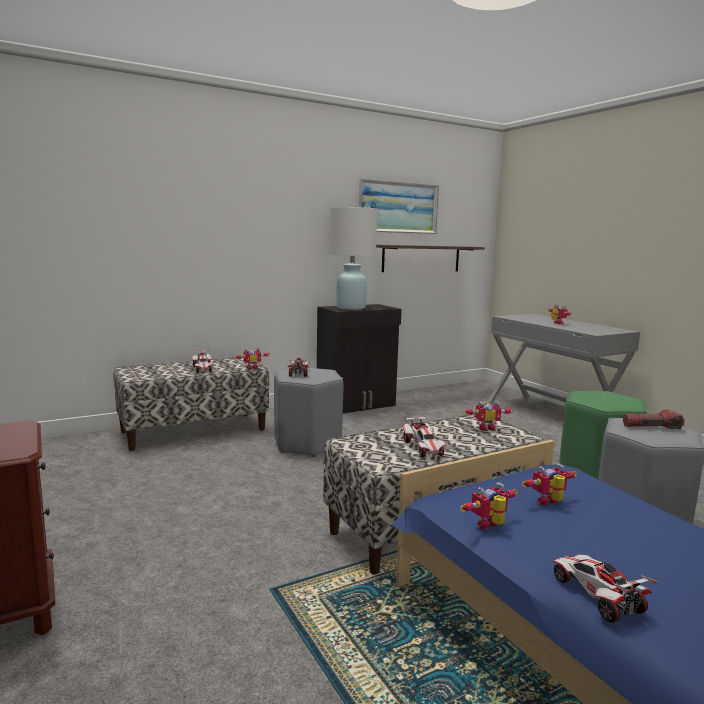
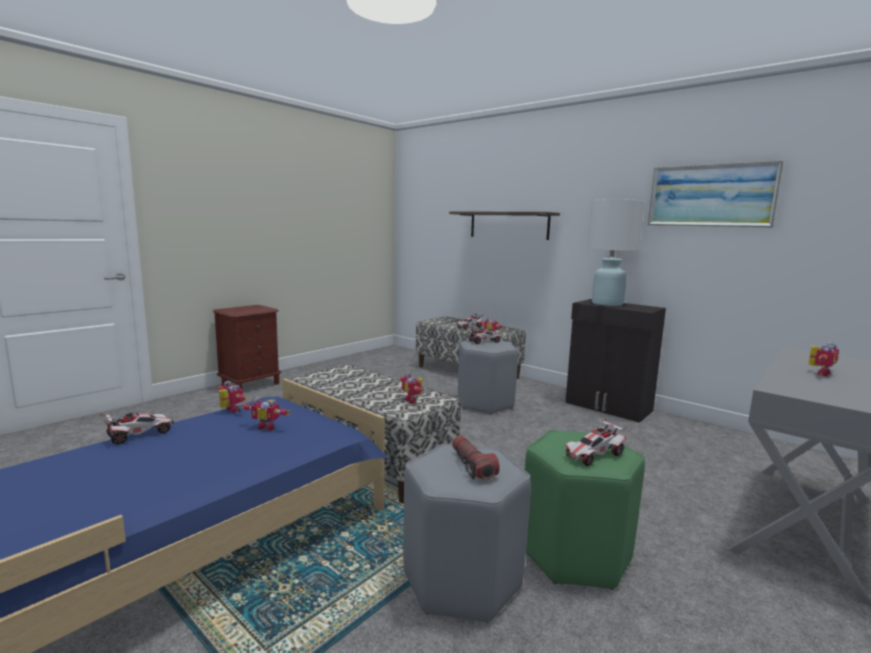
camera: 70 degrees right, 0 degrees up
(421, 258) = (746, 260): shelf -> shelf (508, 225)
(423, 448) = (345, 385): toy car -> toy car (594, 455)
(550, 503) = (268, 426): toy robot -> toy robot turned 150 degrees clockwise

